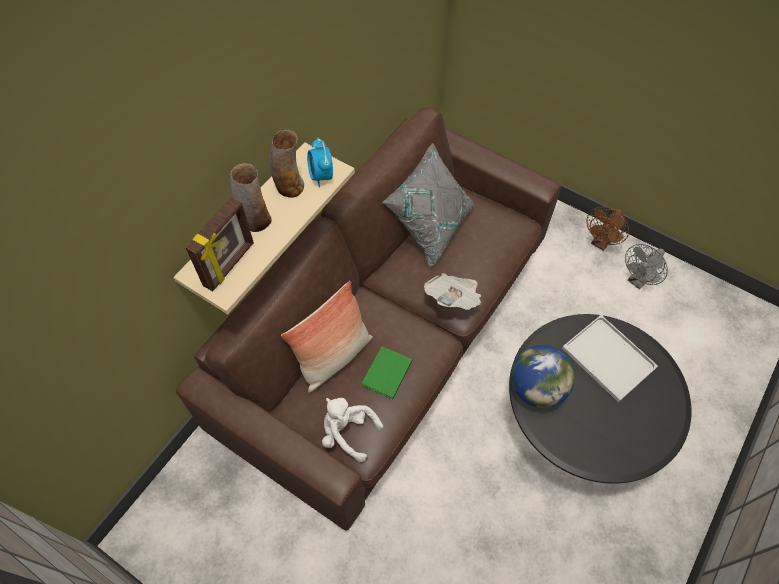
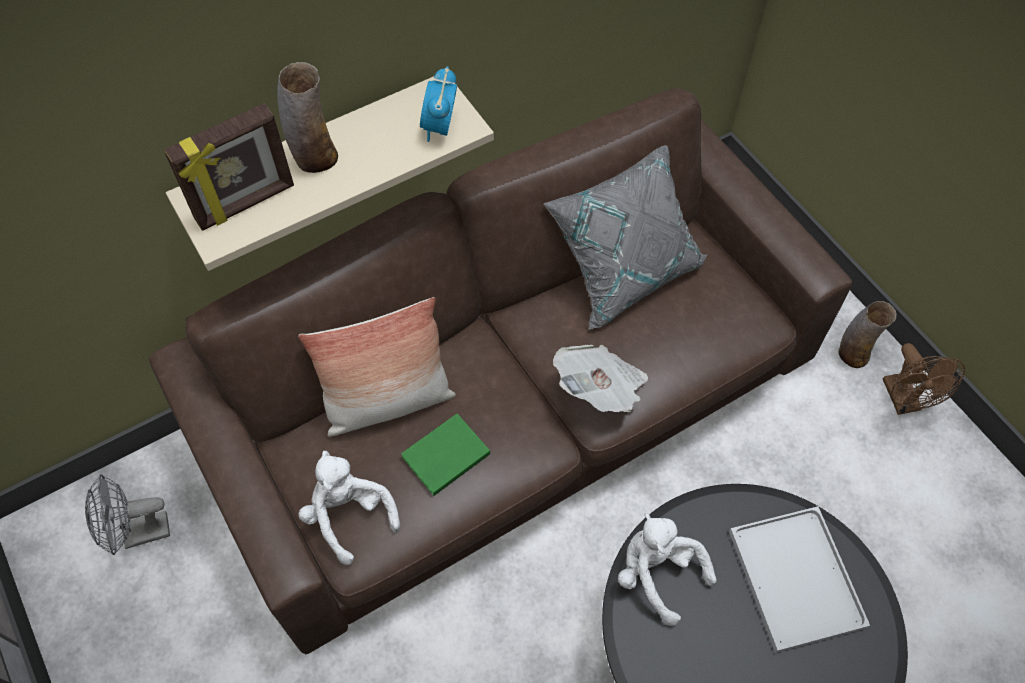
camera: 25 degrees right, 0 degrees up
(290, 187) = (388, 126): vase -> vase (853, 353)
(536, 388) = (657, 573): globe -> white plush toy
(601, 242) = (904, 401): brown fan -> brown fan turned 75 degrees counterclockwise
(638, 280) = (935, 484): grey fan -> grey fan (138, 534)

